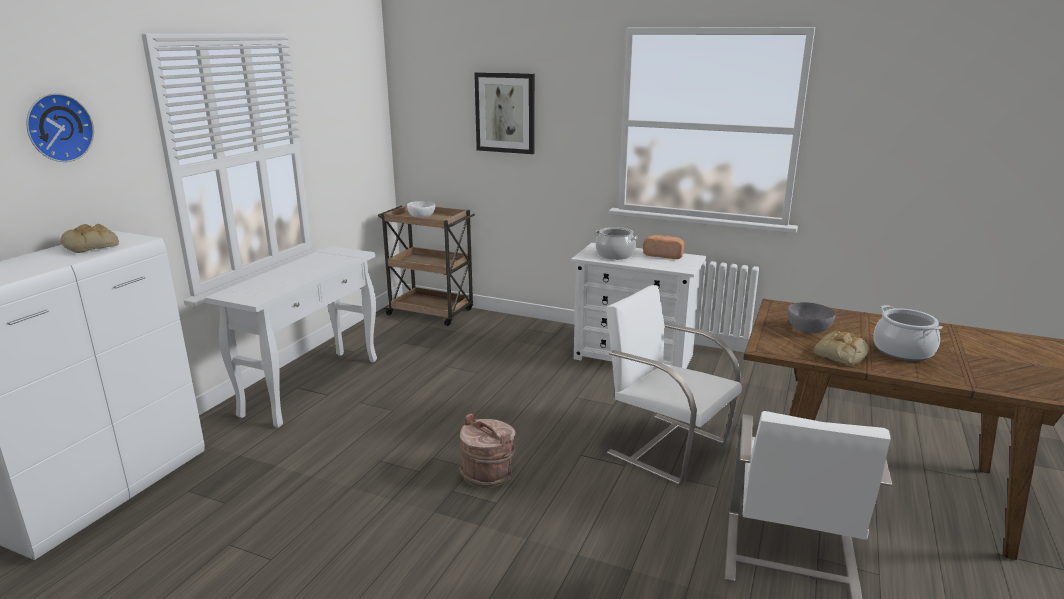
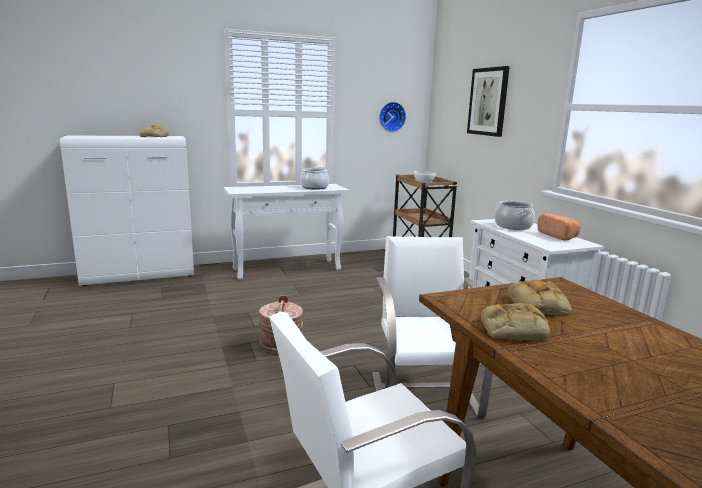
camera: 45 degrees right, 5 degrees down
(57, 127) = (161, 74): wall clock -> wall clock (391, 117)
(809, 329) = (539, 305): grey bowl -> bread
(903, 351) = (603, 357): cooking pot -> cooking pot (314, 187)

